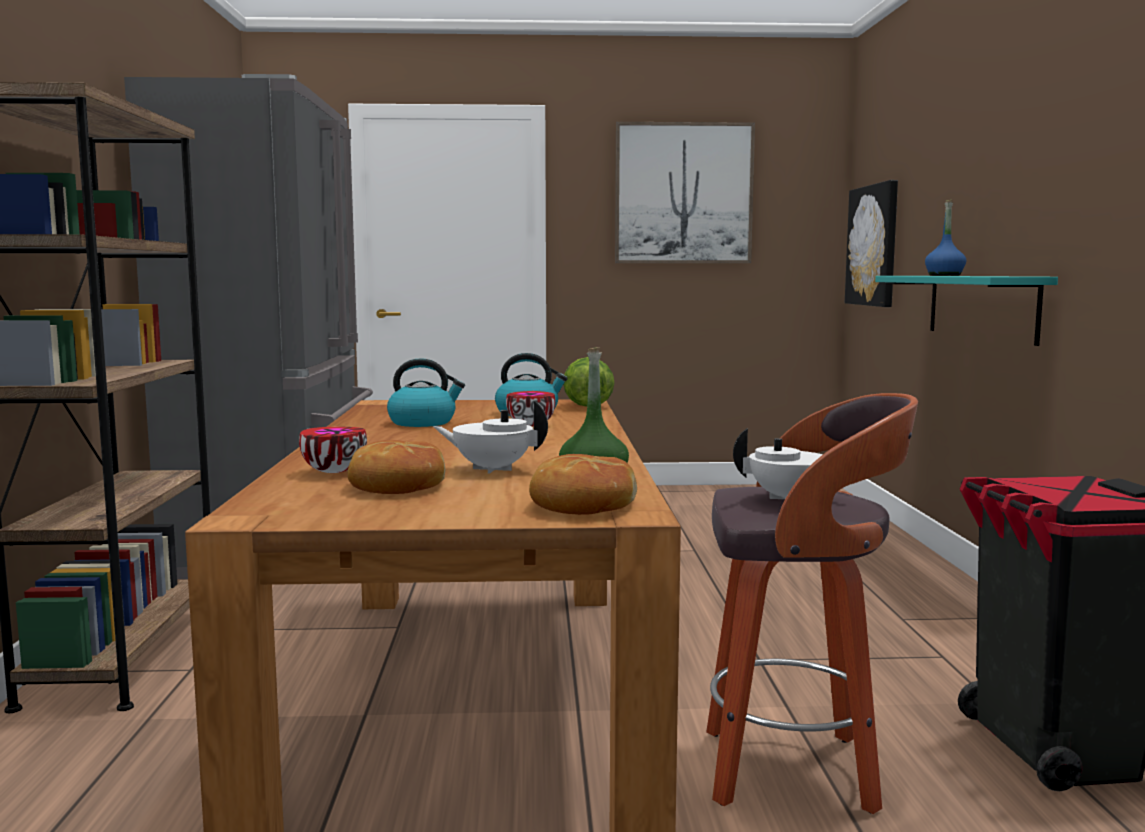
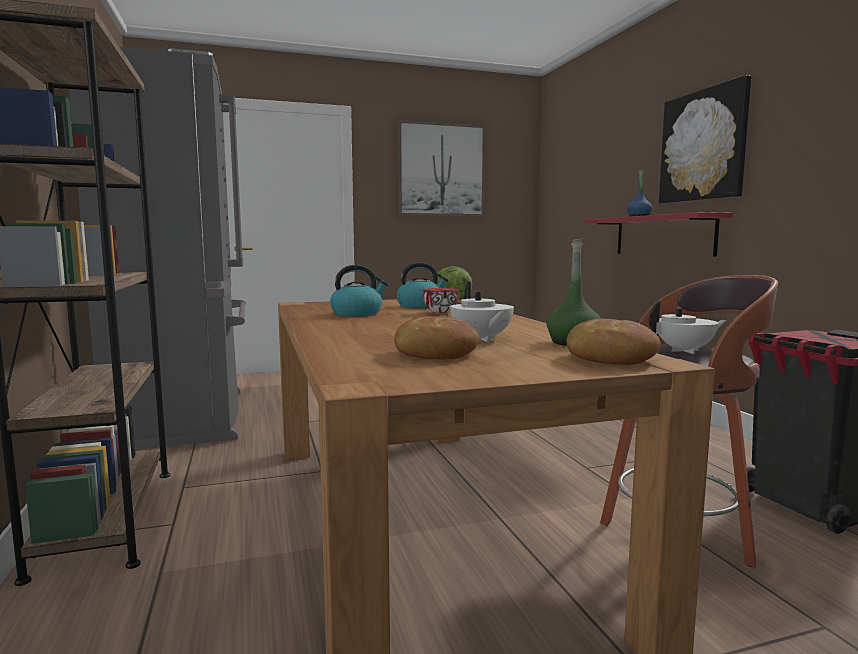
camera: 15 degrees left, 0 degrees up
(334, 472) = (360, 347): bowl -> none
(492, 469) = (481, 339): white teapot -> white teapot turned 105 degrees counterclockwise
(873, 245) = (563, 204): picture -> picture (703, 146)
(981, 306) = (663, 235): turquoise shelf -> red shelf

